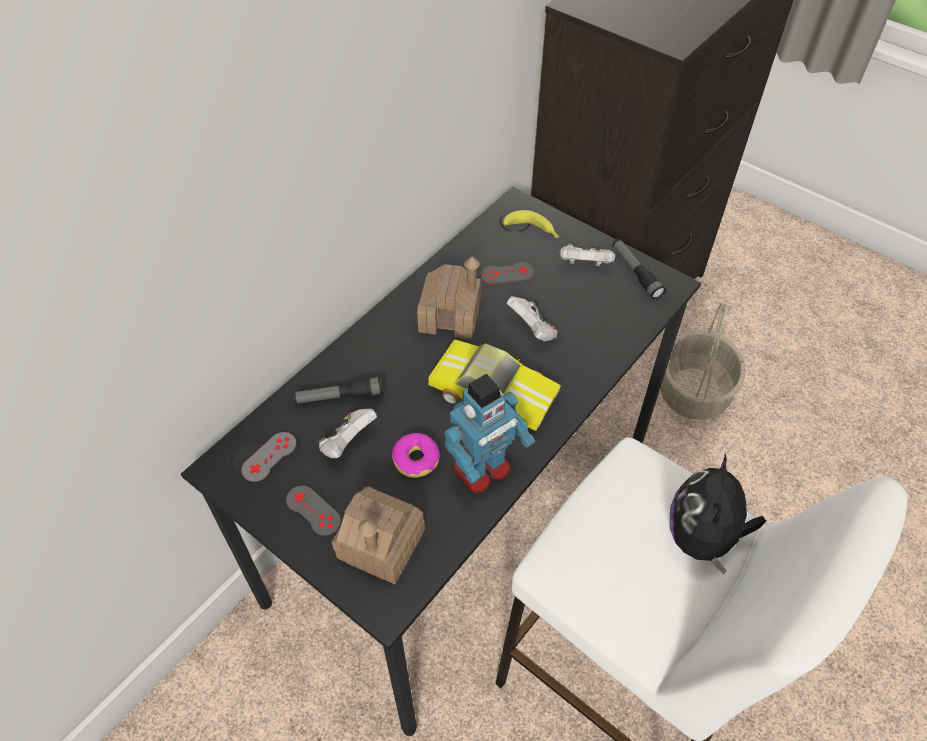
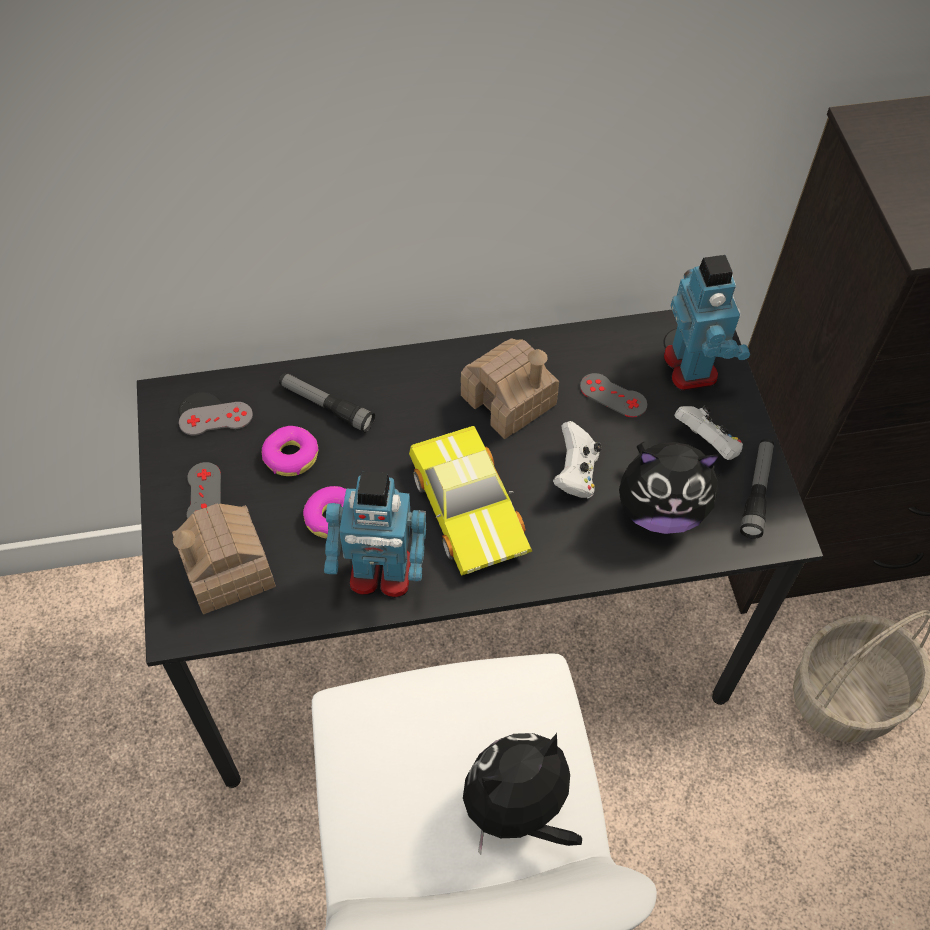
camera: 40 degrees right, 5 degrees up
(347, 443) = (290, 456): white game controller -> donut
(533, 230) = (691, 367): banana -> toy robot
(598, 317) = (660, 510): none -> plush toy

